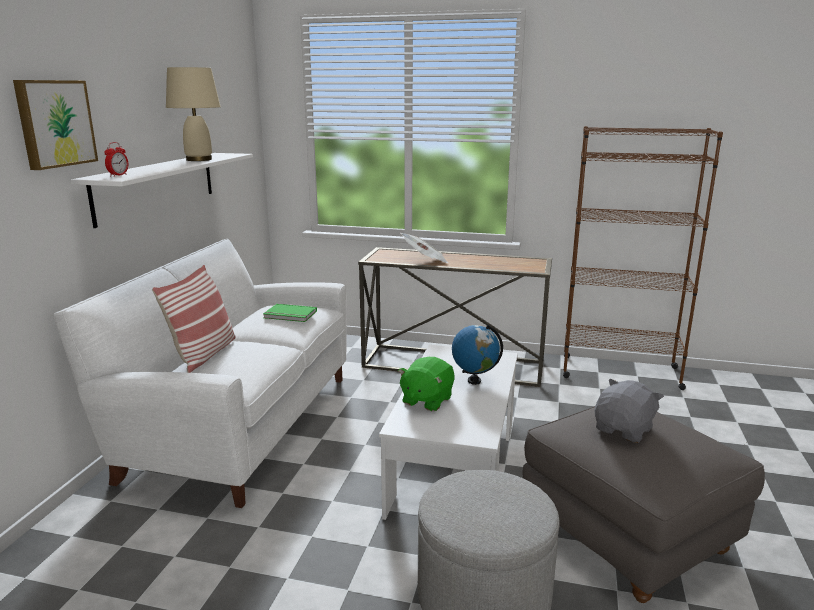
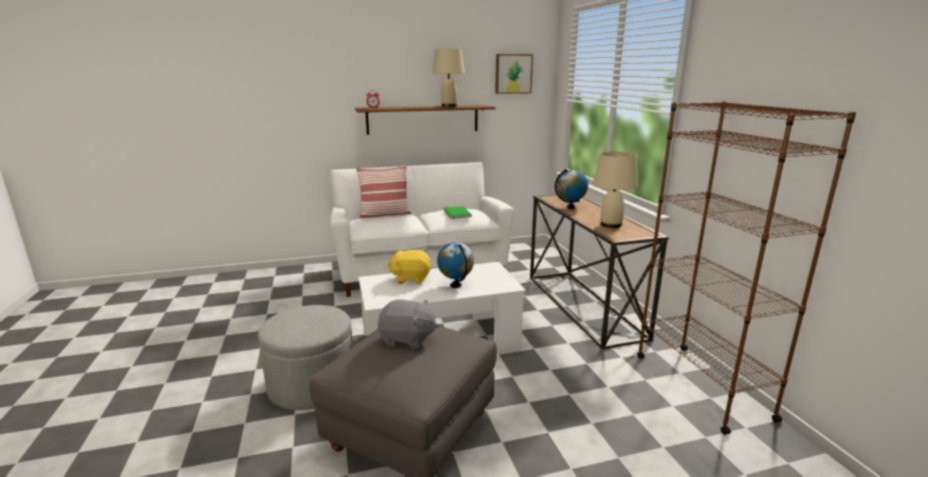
camera: 60 degrees right, 0 degrees up
(54, 123) = (348, 78): picture -> picture (513, 74)
(157, 186) = (423, 119): white shelf -> brown shelf
(425, 261) = (570, 207): newspaper -> globe
(426, 400) = (411, 278): green plush toy -> yellow plush toy
(499, 263) = (611, 225): none -> beige table lamp

